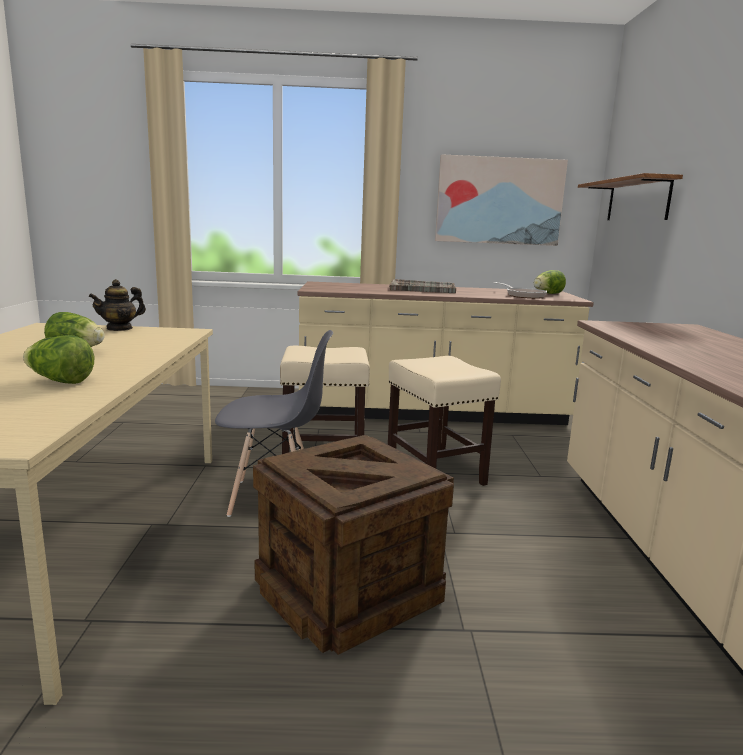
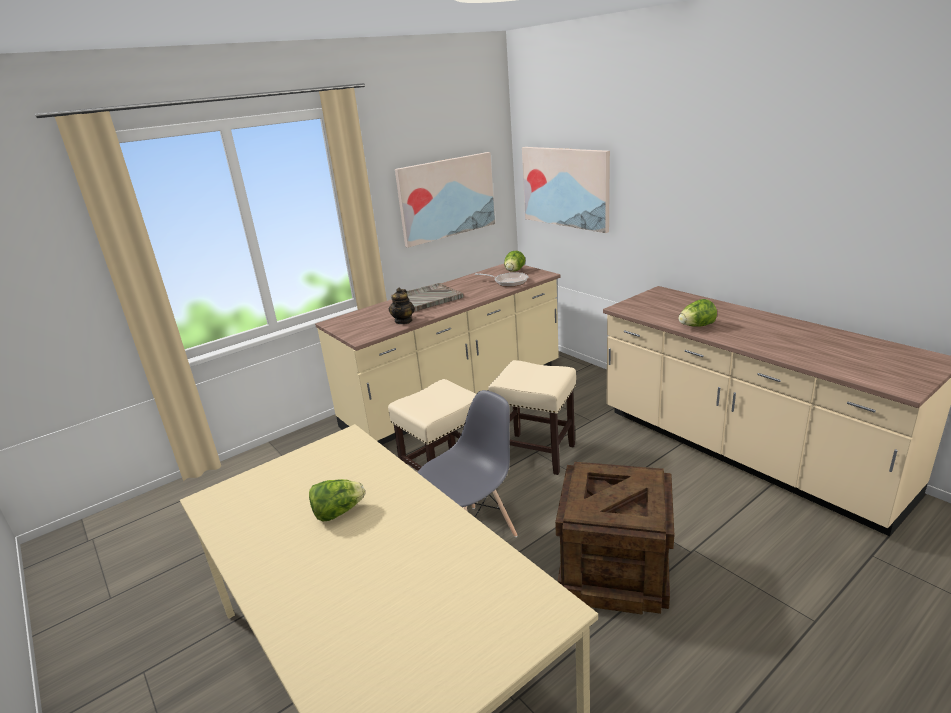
camera: 35 degrees left, 10 degrees up
(60, 381) = (427, 548): lettuce -> lettuce (696, 326)
(119, 328) = (283, 464): teapot -> teapot (403, 321)
(637, 200) = (565, 187): shelf -> picture

